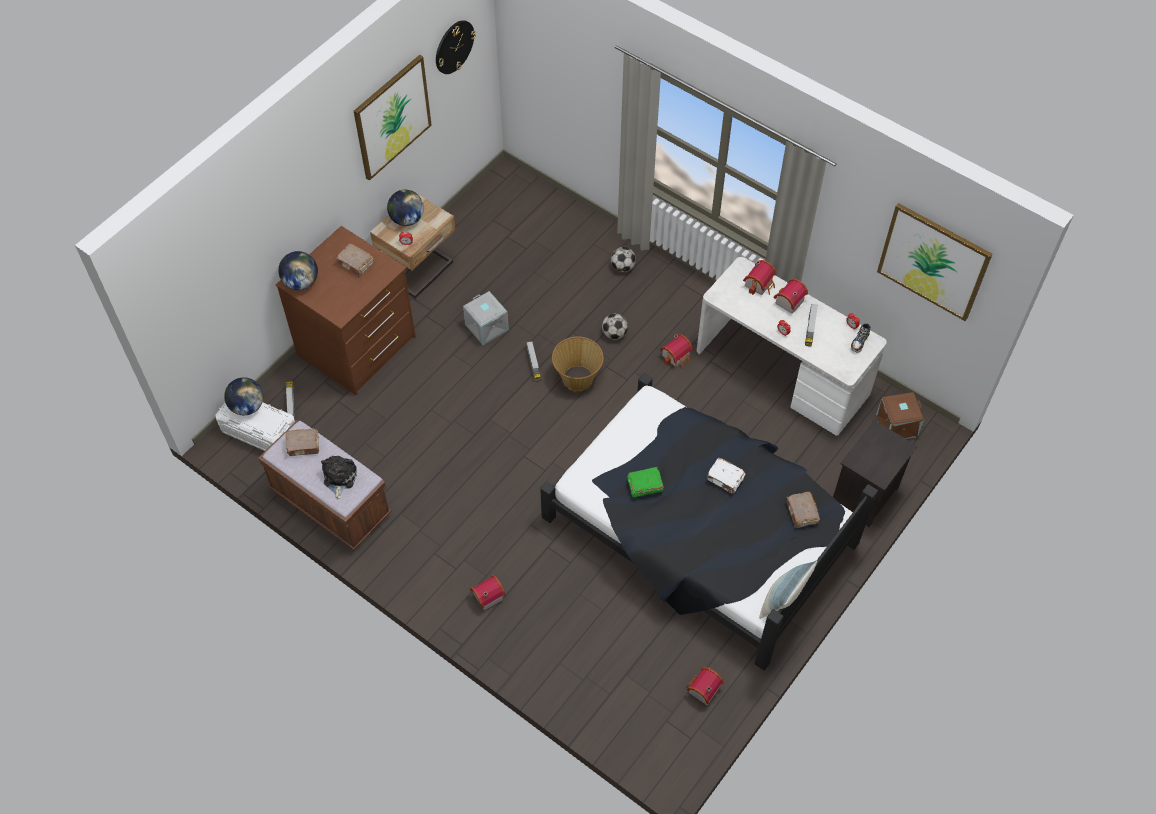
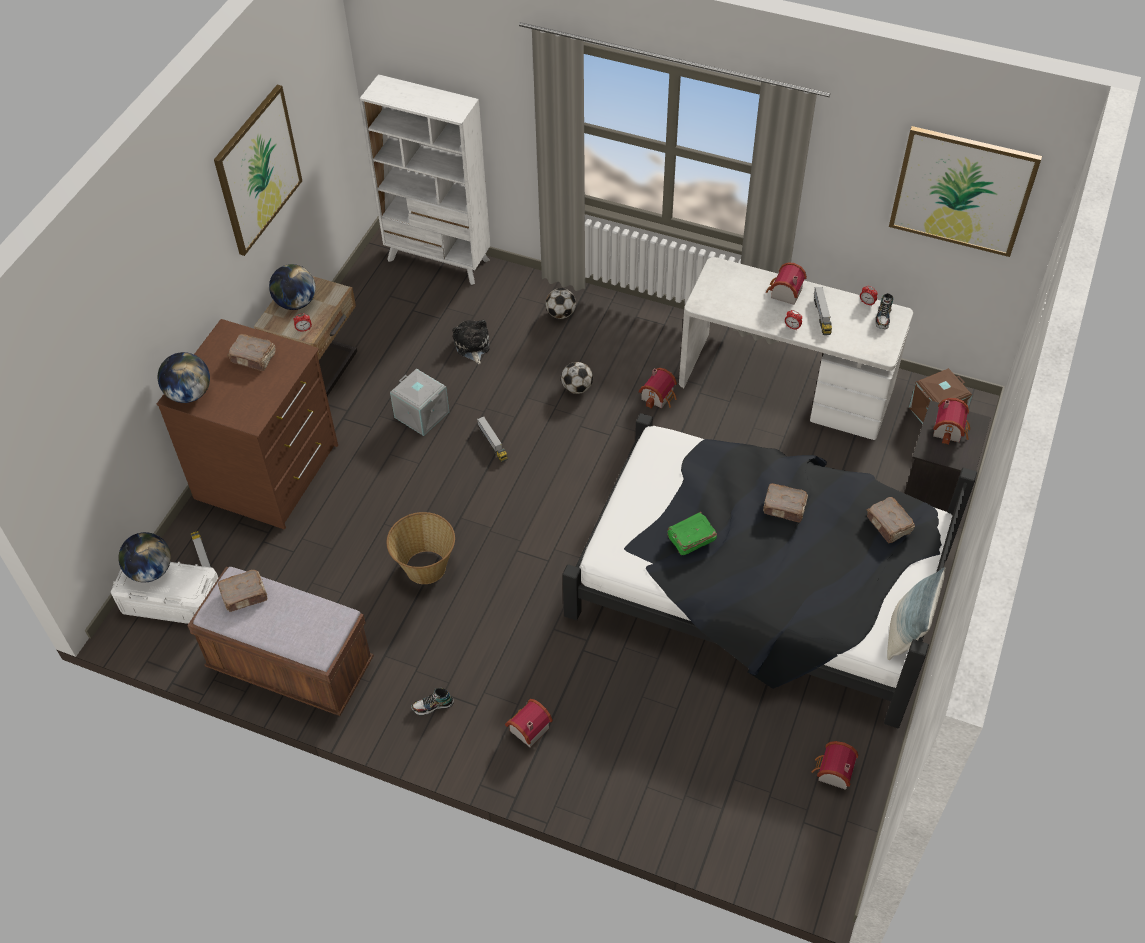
camera: 15 degrees left, 5 degrees down
(339, 478) = (303, 623): plush toy -> plush toy (472, 346)
(424, 560) = (433, 706): none -> shoe
(454, 47) = (312, 76): wall clock -> none
(541, 197) = (438, 260): none -> white bookcase
(577, 377) = (550, 446): basket -> basket (425, 566)
(725, 479) = (784, 508): white book -> brown book
(760, 284) = (745, 281): toy house -> toy house (950, 429)

